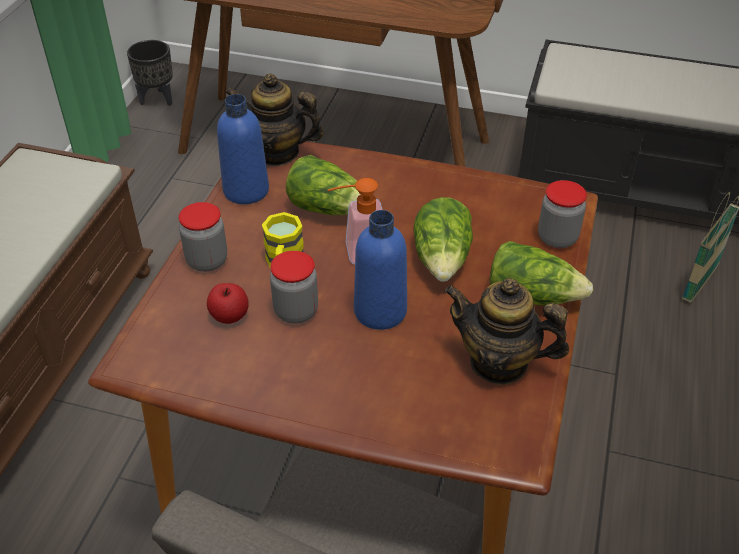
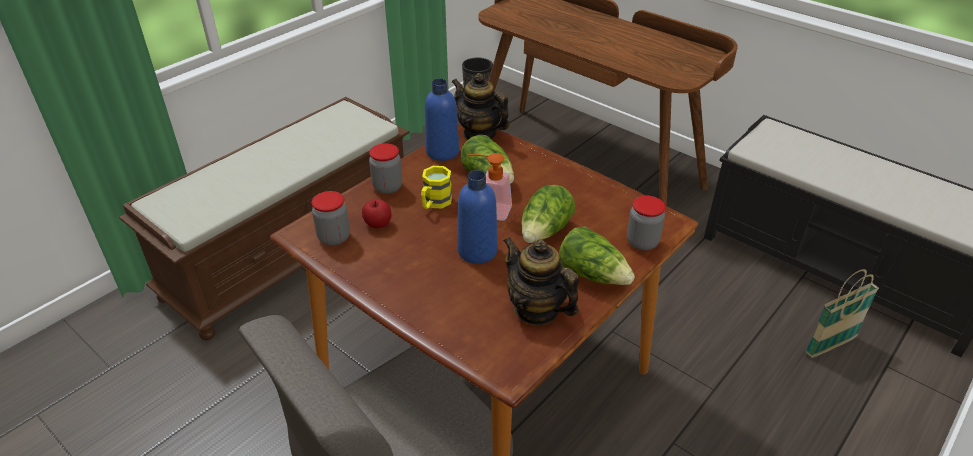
camera: 25 degrees right, 5 degrees down
(296, 311) = (421, 234): jar -> jar (334, 237)

